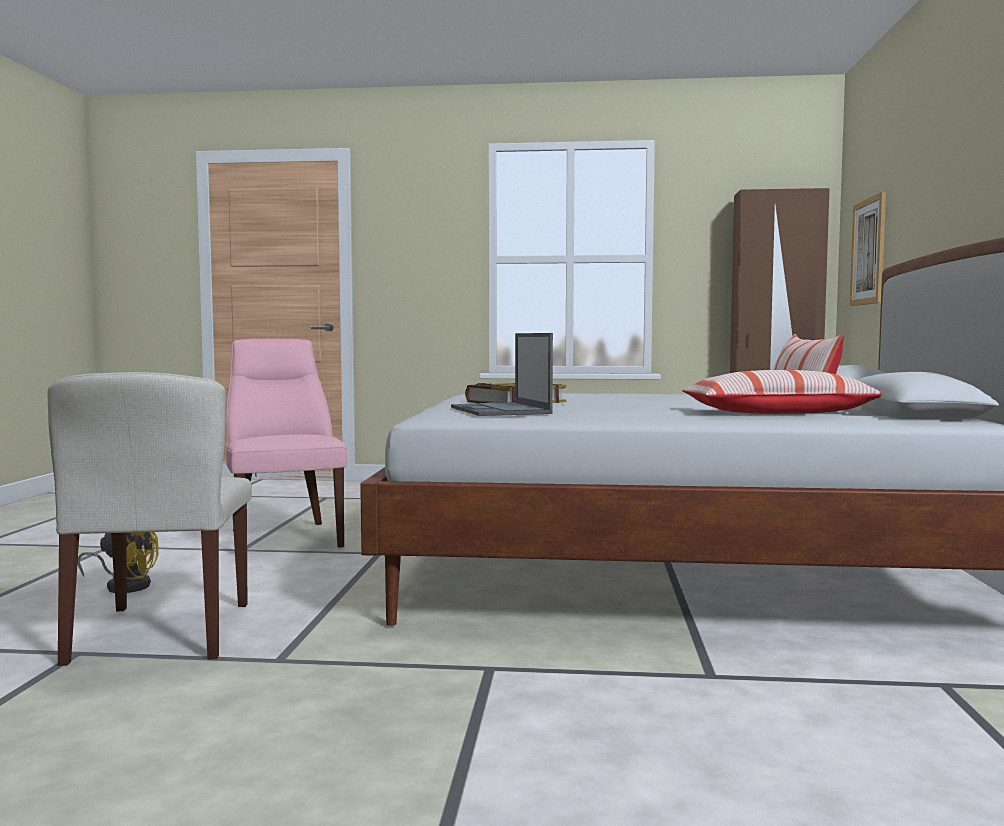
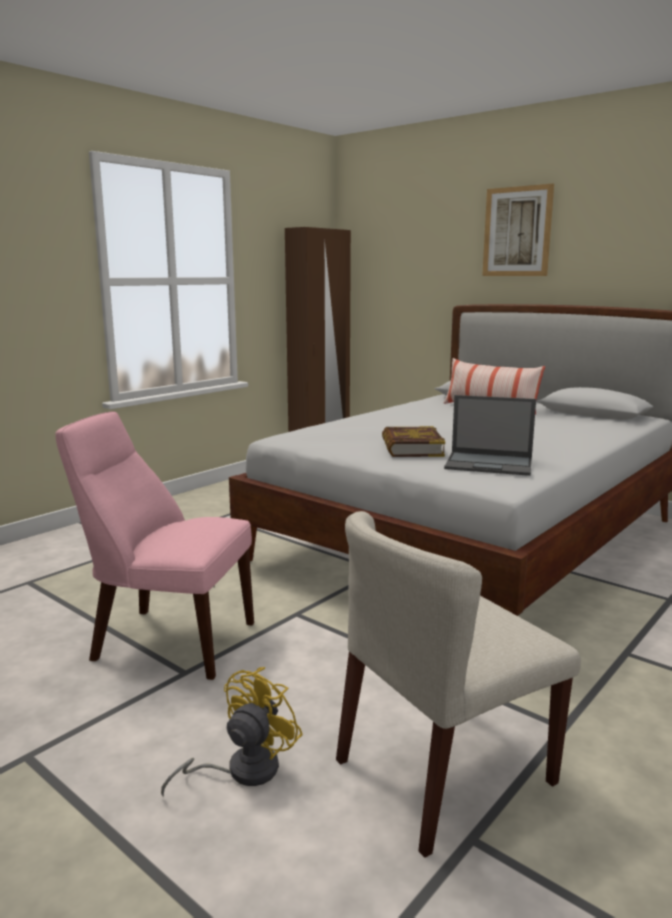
camera: 55 degrees left, 10 degrees up
(163, 632) = (444, 773): beige chair -> beige chair turned 120 degrees clockwise
(779, 413) = (568, 427): pillow -> none
(868, 252) = (393, 283): picture -> picture (517, 232)

